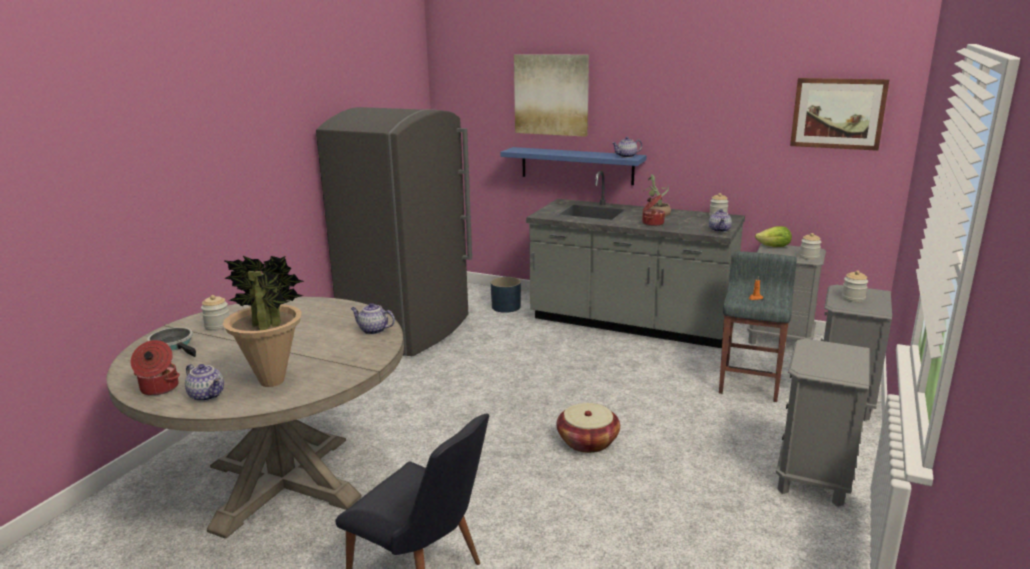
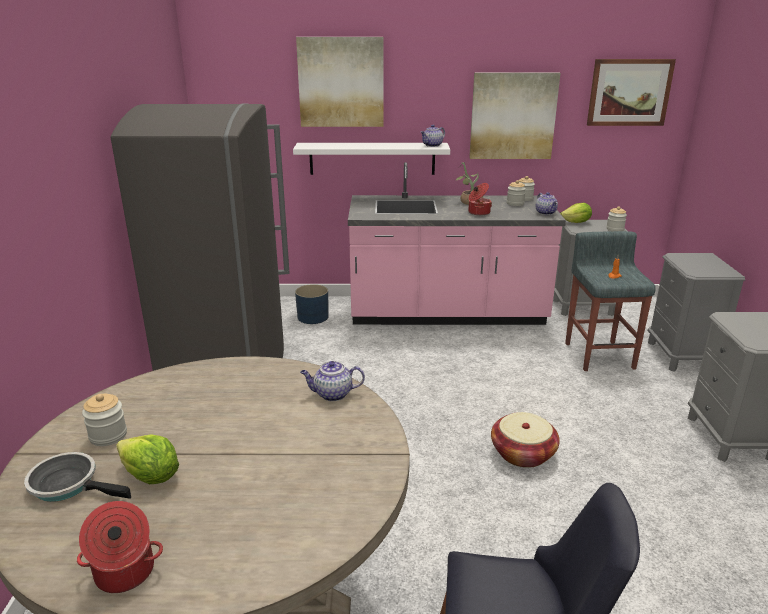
camera: 25 degrees left, 5 degrees up
(208, 395) = (219, 562): teapot -> none
(217, 350) = (150, 477): none -> lettuce
(272, 381) = (289, 508): potted plant -> none
(576, 165) = (372, 158): blue shelf -> white shelf
(630, 323) = (447, 313): grey counter -> pink counter
(711, 132) = (513, 116): none -> picture
(853, 298) = (697, 265): jar -> jar (515, 203)

